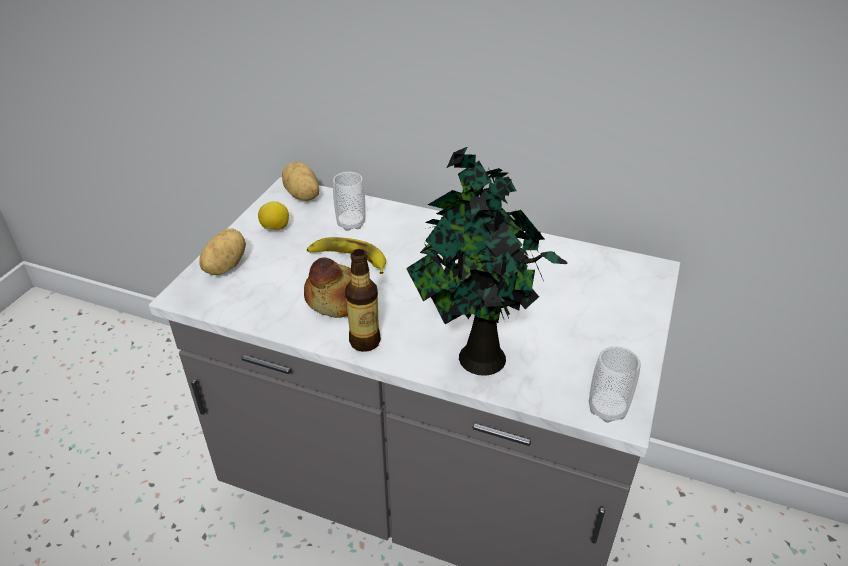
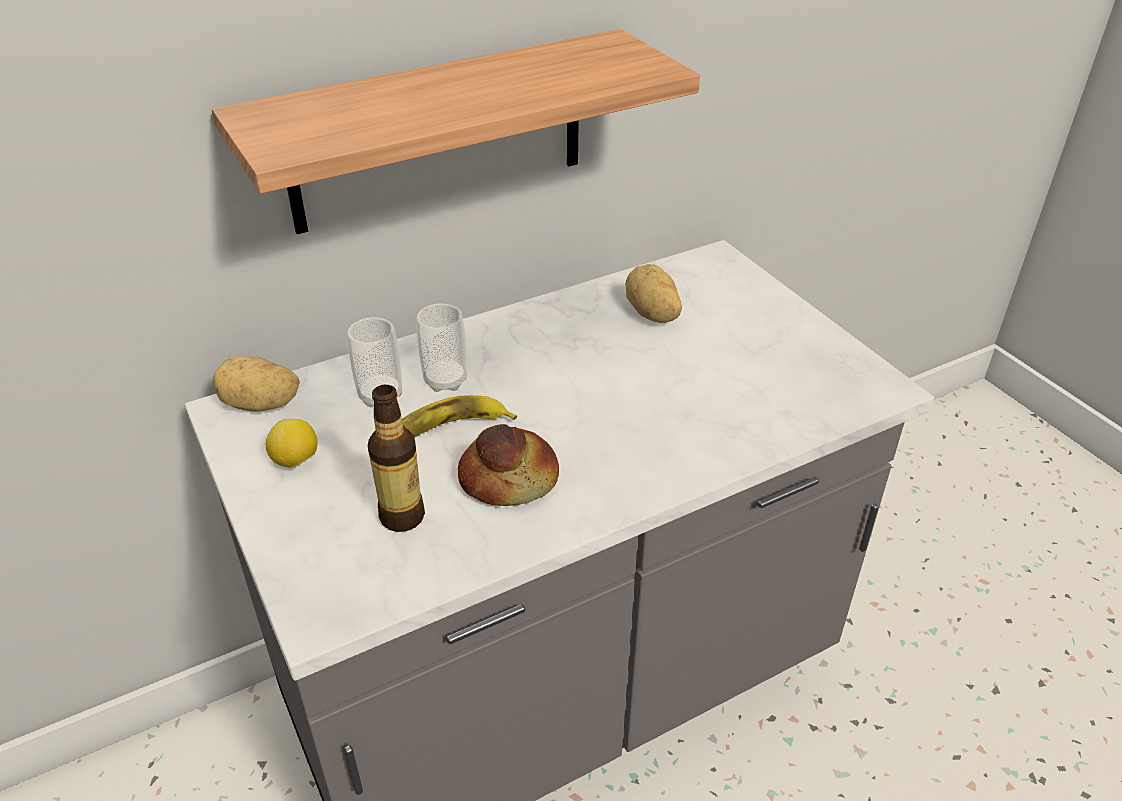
camera: 50 degrees left, 0 degrees up
(224, 266) = (311, 547): potato -> potato (651, 314)
(365, 341) = (610, 494): bottle -> bottle (402, 516)
(453, 81) = (438, 133): none -> shelf
(477, 358) = (724, 428): potted plant -> none
(607, 409) = (870, 390): cup -> cup (445, 380)

